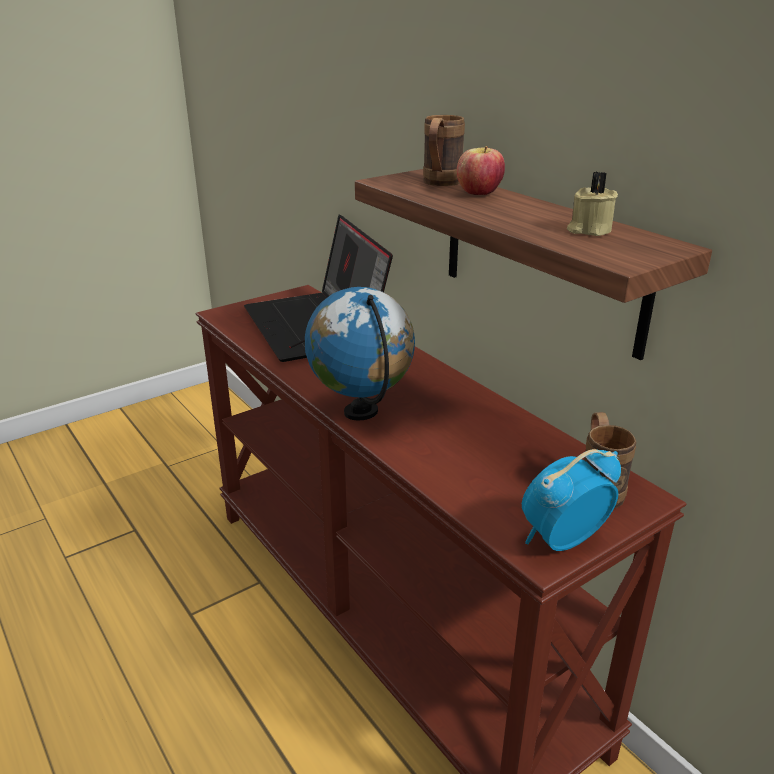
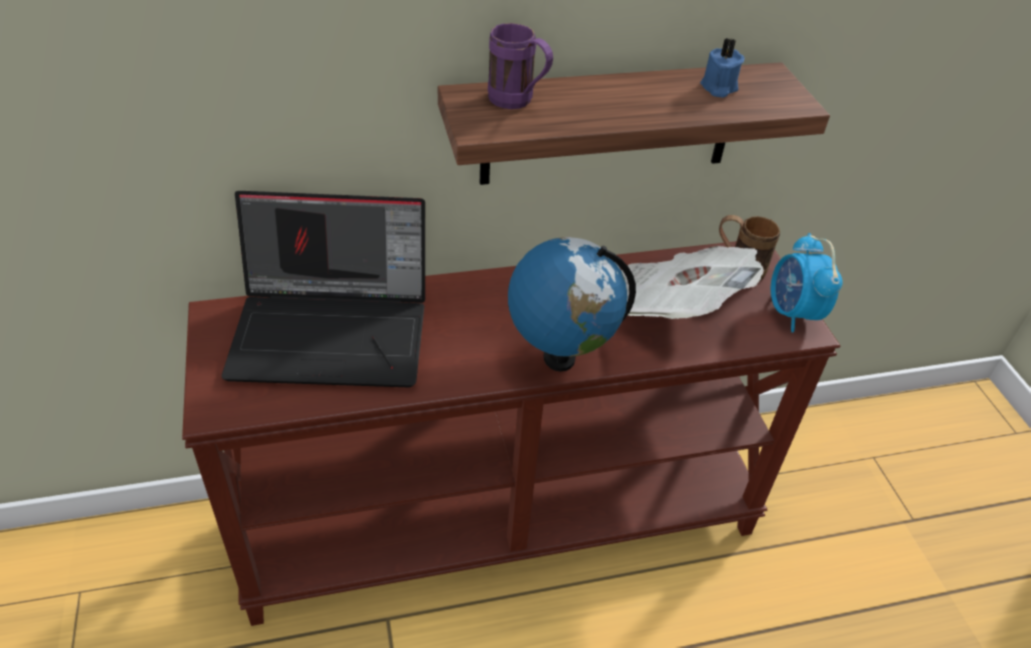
camera: 70 degrees left, 15 degrees up
(439, 183) = (518, 102): brown mug -> purple mug
(479, 194) = (575, 95): apple -> none
(484, 457) = (672, 308): none -> newspaper
(589, 230) = (718, 88): beige candle -> blue candle

